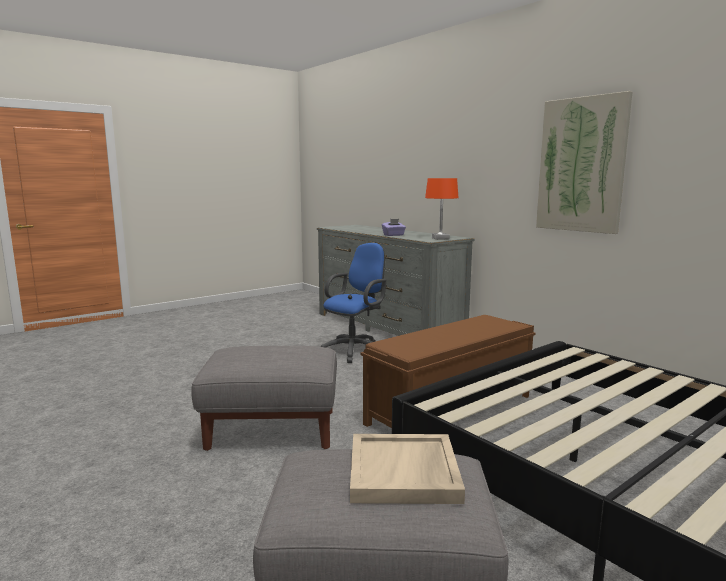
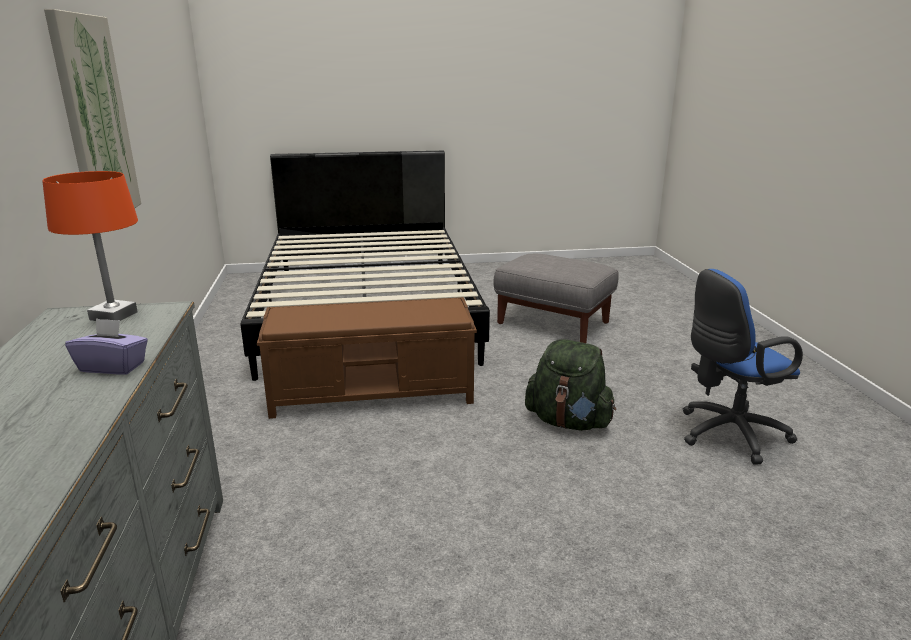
camera: 150 degrees left, 10 degrees up
(271, 431) = (568, 422): grey ottoman -> green backpack
(355, 350) = (321, 558): blue office chair -> blue office chair (726, 435)
(404, 472) = (543, 263): beige tray -> none

